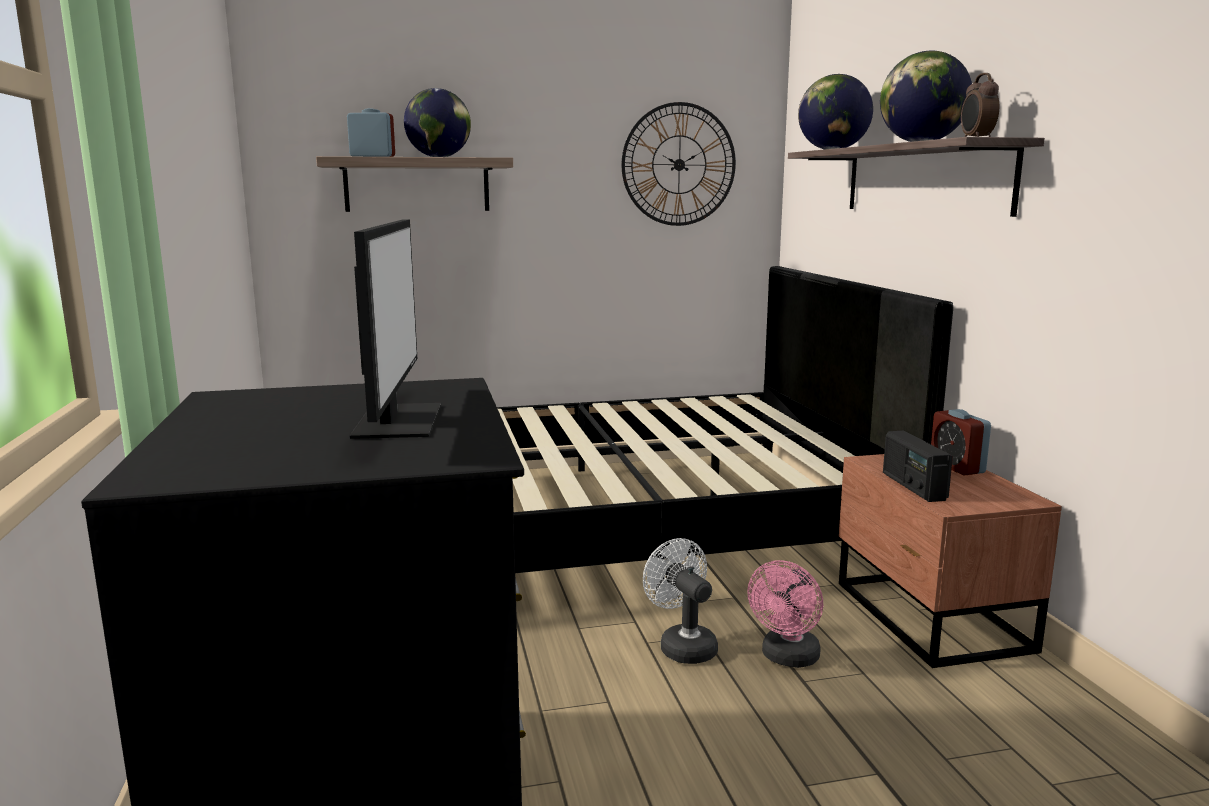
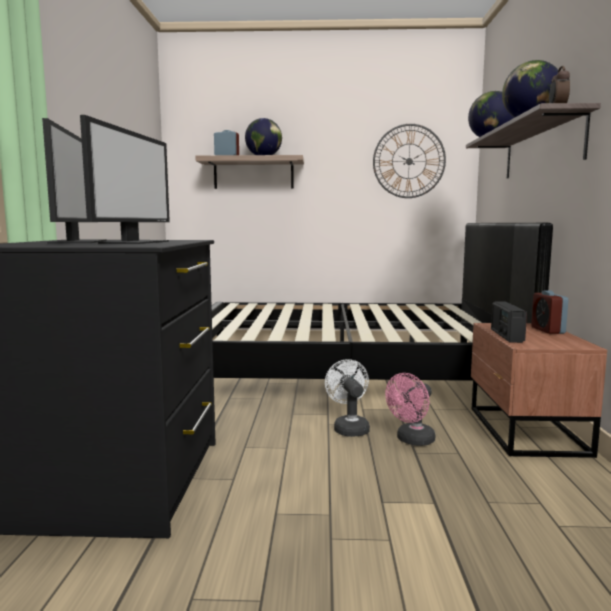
camera: 15 degrees right, 5 degrees down
(278, 422) = (77, 242): none -> monitor

